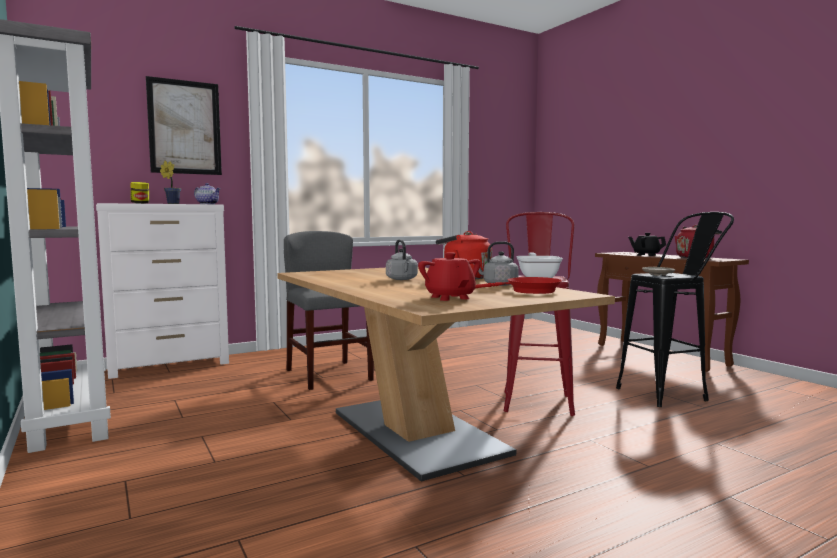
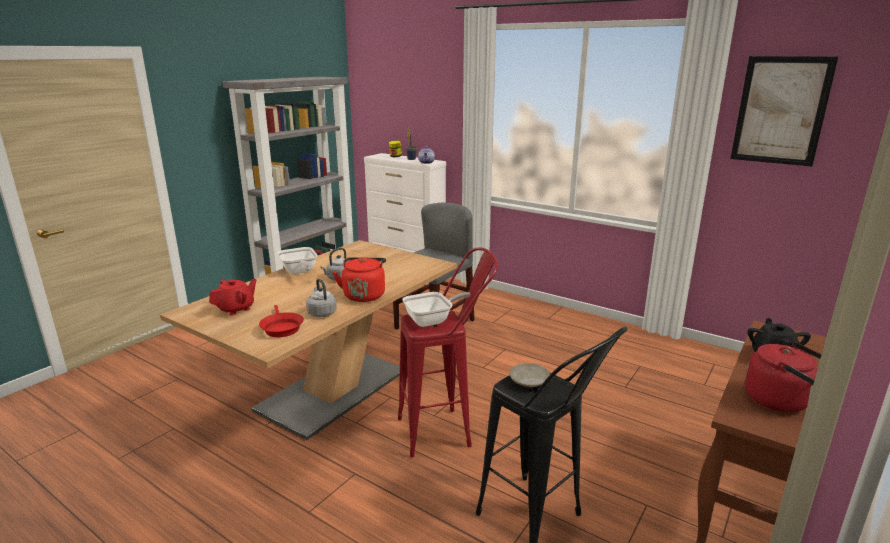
camera: 65 degrees right, 15 degrees up
(184, 127) = (429, 97): picture -> picture (780, 111)
(353, 284) = (299, 272): none -> frying pan

